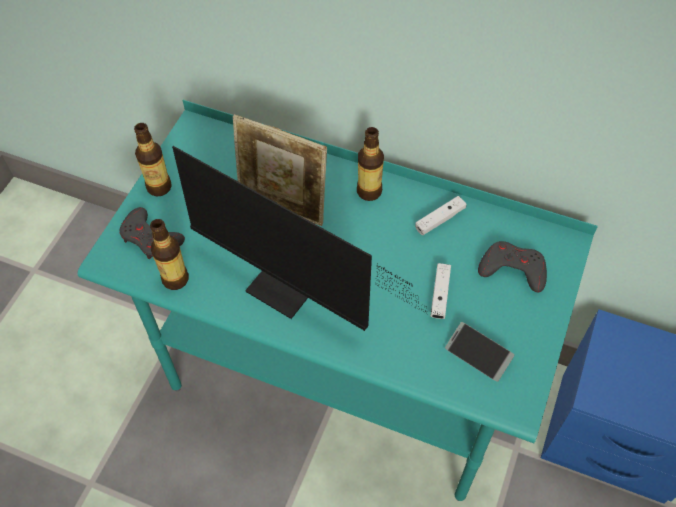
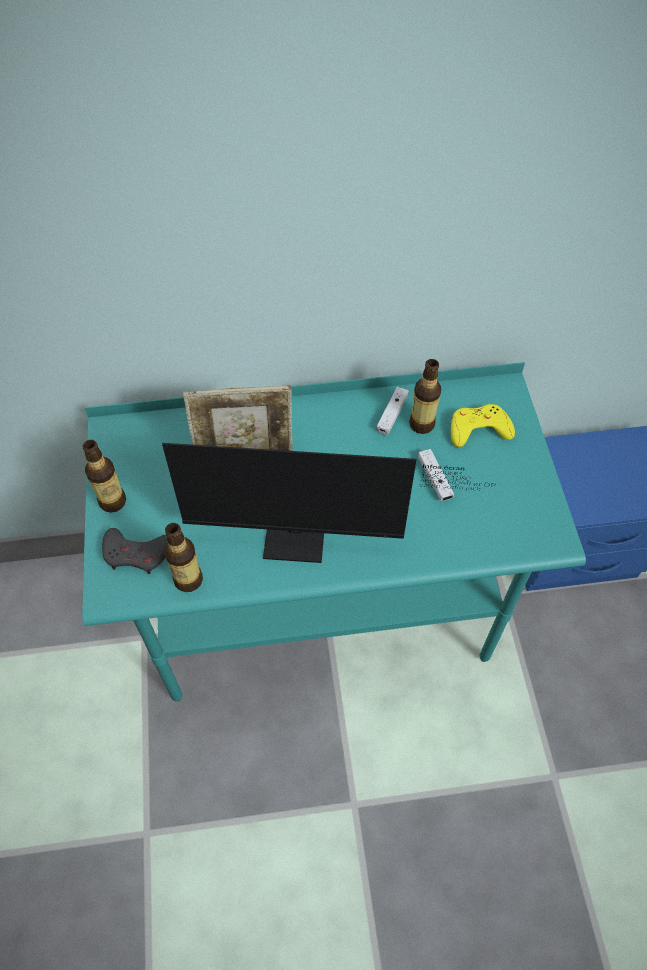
camera: 30 degrees left, 0 degrees up
(369, 191) = (315, 417): bottle -> bottle (422, 424)
(478, 354) = (498, 514): phone -> none
(512, 269) = (478, 429): grey game controller -> yellow game controller

